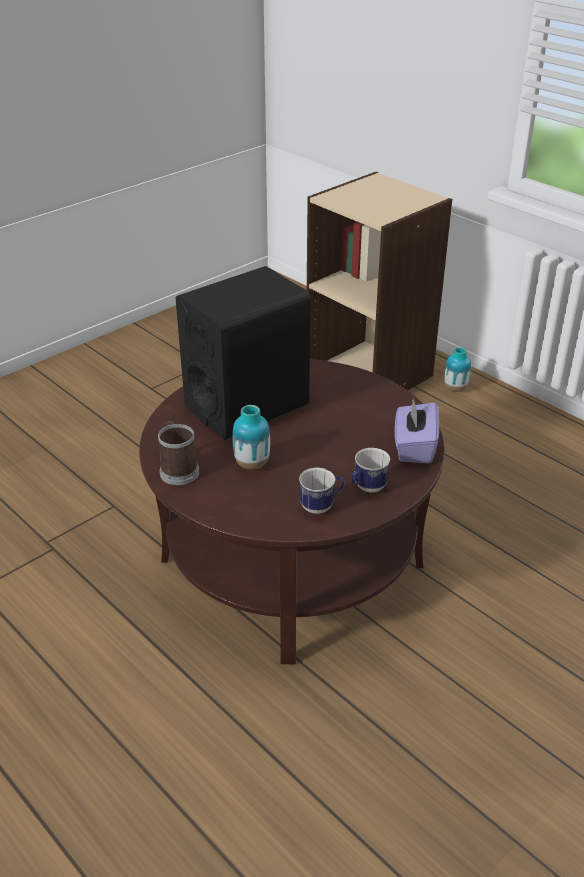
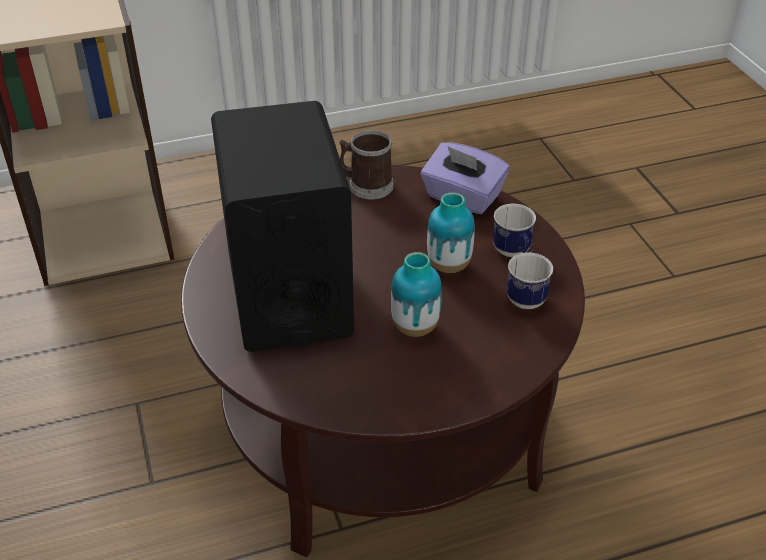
camera: 65 degrees left, 5 degrees up
(178, 470) = (385, 398): mug -> mug (366, 185)
(455, 388) = (194, 184): vase -> vase (449, 265)

